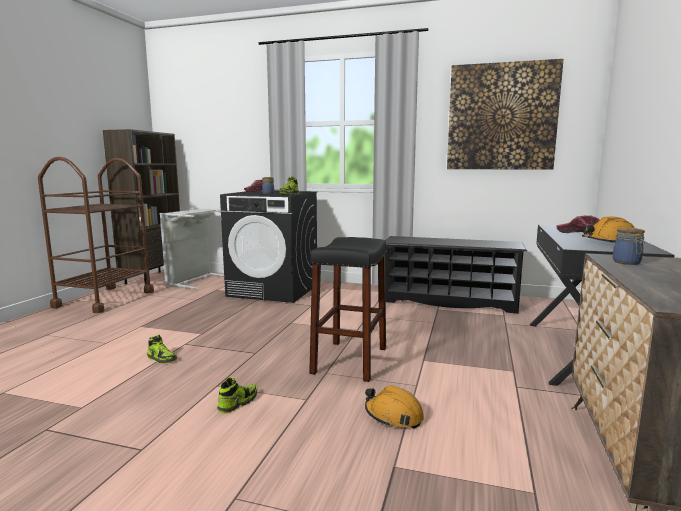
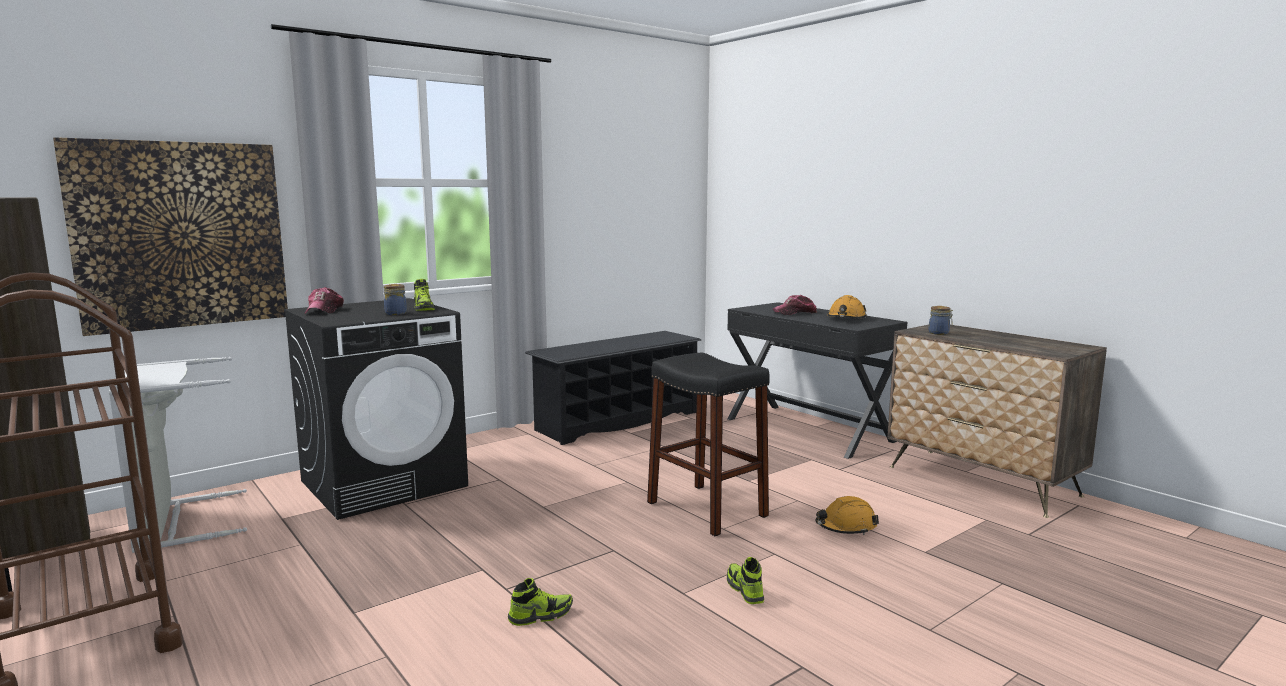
camera: 55 degrees left, 0 degrees up
(501, 117) = (624, 182): picture -> picture (181, 235)

